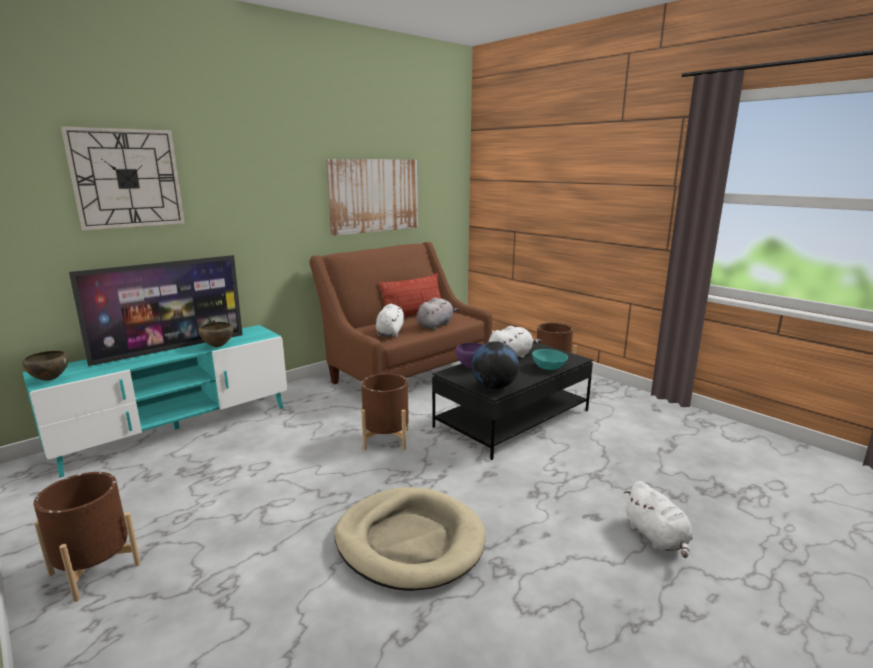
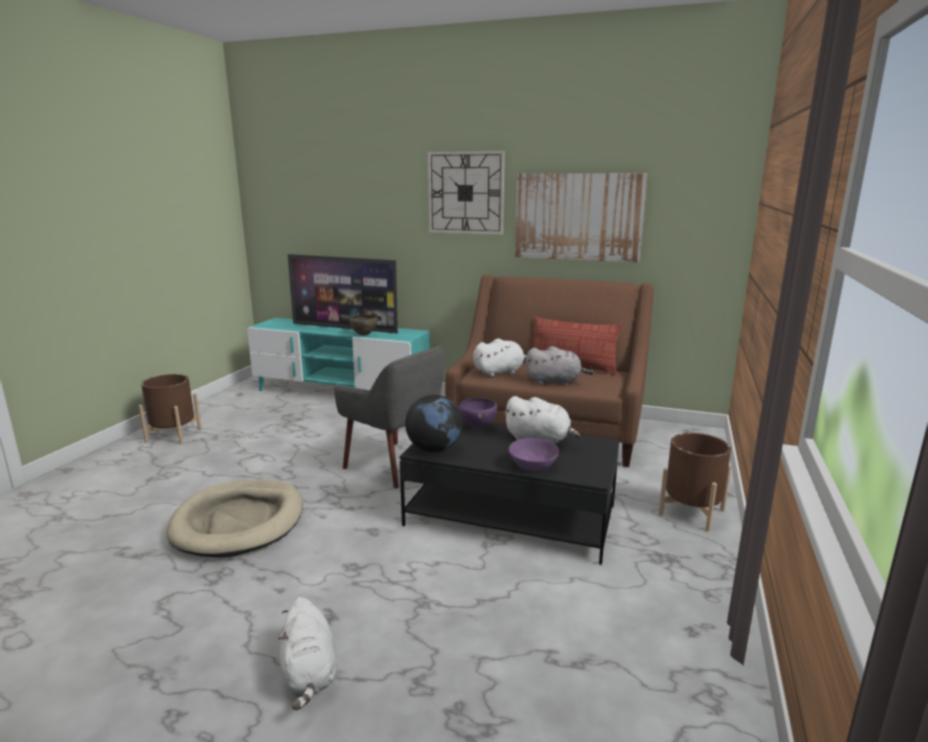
camera: 60 degrees right, 0 degrees up
(49, 379) = (267, 324): brown bowl -> none
(127, 178) = (344, 189): wall clock -> wall clock (465, 193)
(386, 439) = (395, 464): brown planter -> grey armchair
(549, 367) = (533, 466): turquoise bowl -> purple bowl
(657, 538) = (309, 674): white plush toy -> white plush toy turned 60 degrees counterclockwise

